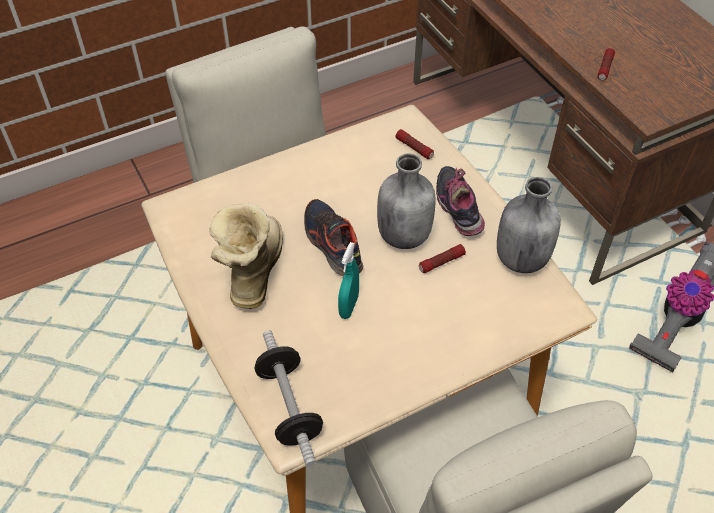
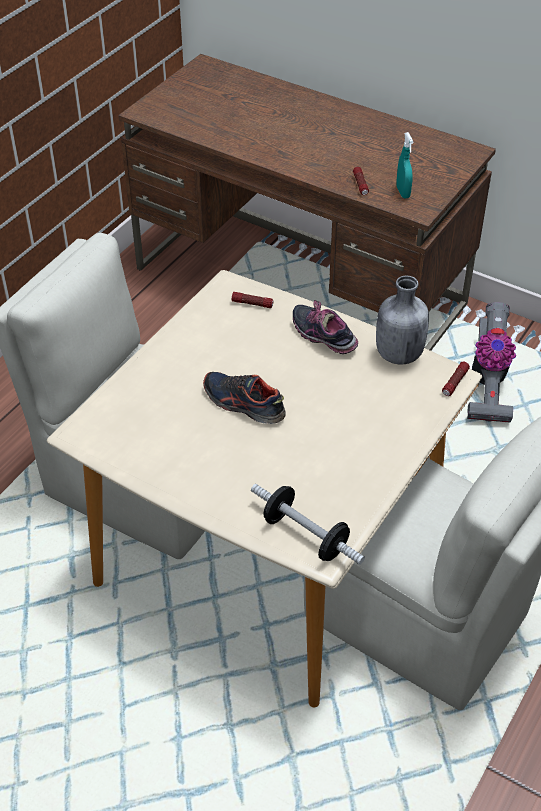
camera: 30 degrees left, 5 degrees down
(251, 271) = (193, 452): boot -> none
(349, 306) = (294, 444): turquoise spray bottle -> turquoise spray bottle (403, 192)
(404, 235) = (296, 374): grey bottle -> none
(441, 262) = (341, 382): flashlight -> flashlight (455, 383)

